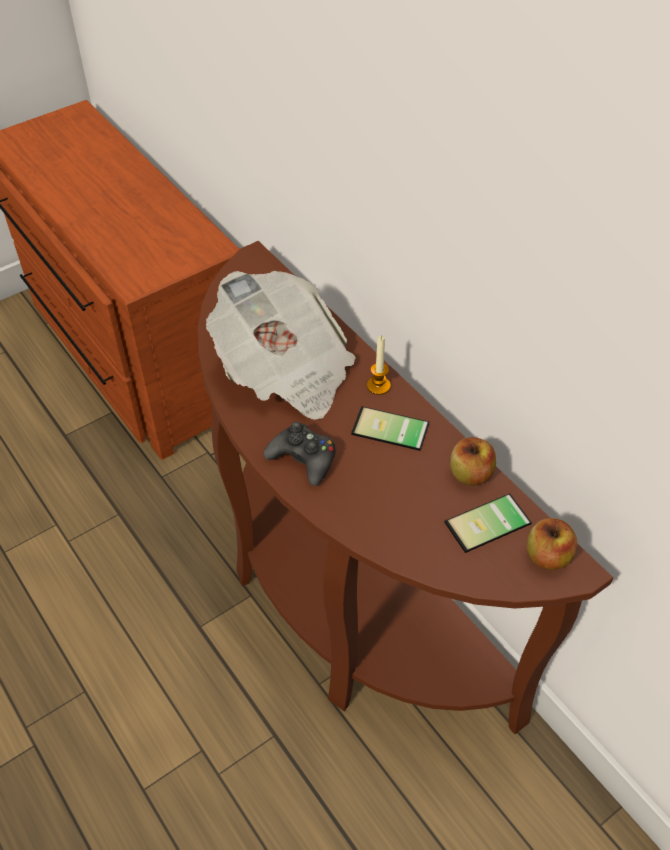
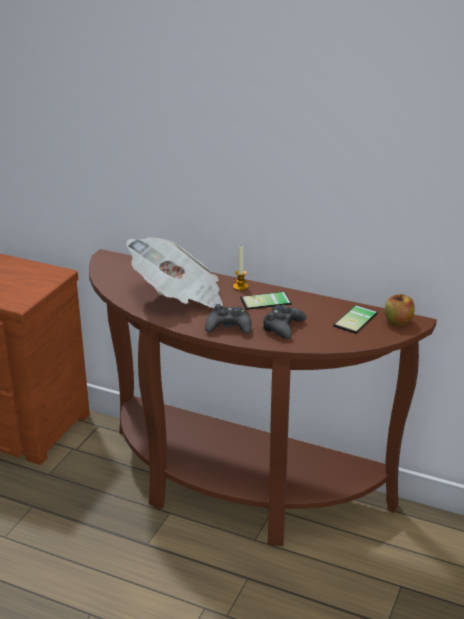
camera: 30 degrees left, 20 degrees down
(373, 492) = (283, 327): none -> black game controller
(470, 474) = (327, 305): apple -> none

